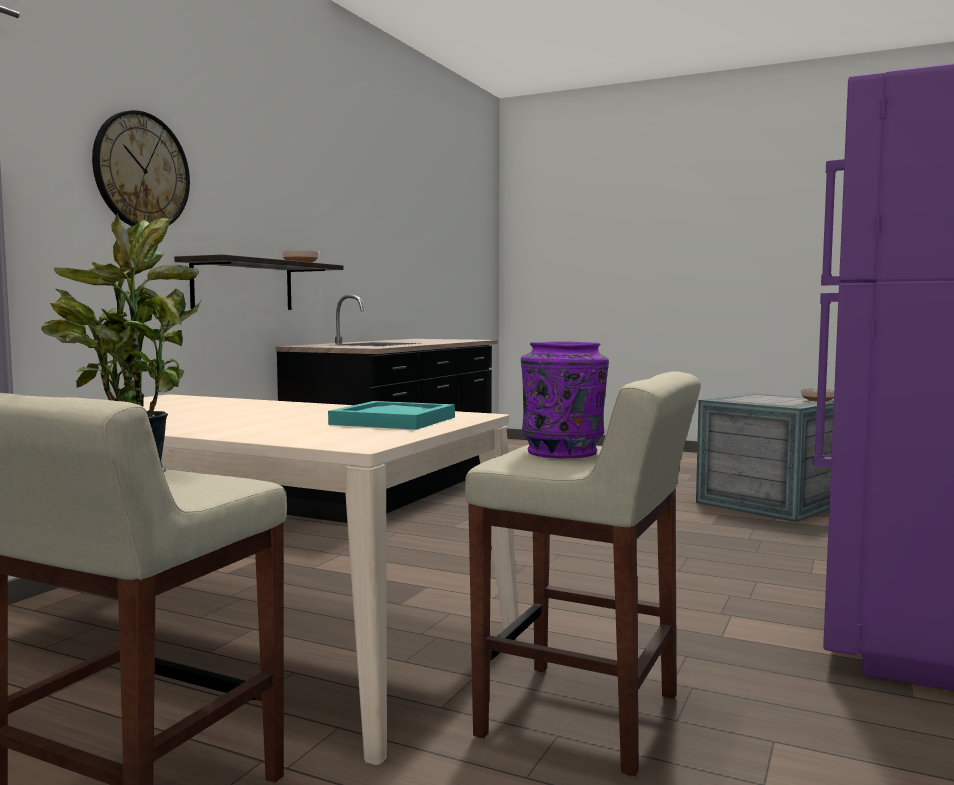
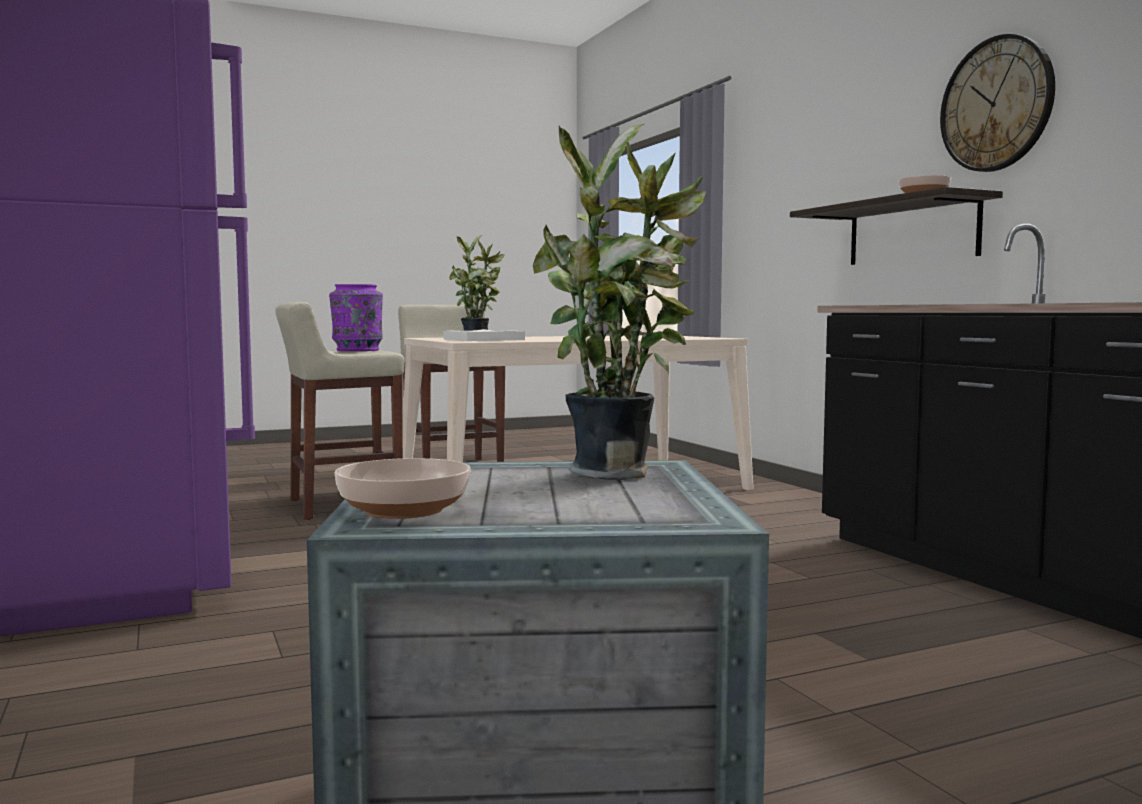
camera: 130 degrees right, 0 degrees up
(141, 171) = (819, 143): wall clock -> wall clock (996, 104)
(391, 421) = (484, 339): turquoise tray -> white tray
(736, 399) = (619, 474): none -> potted plant

